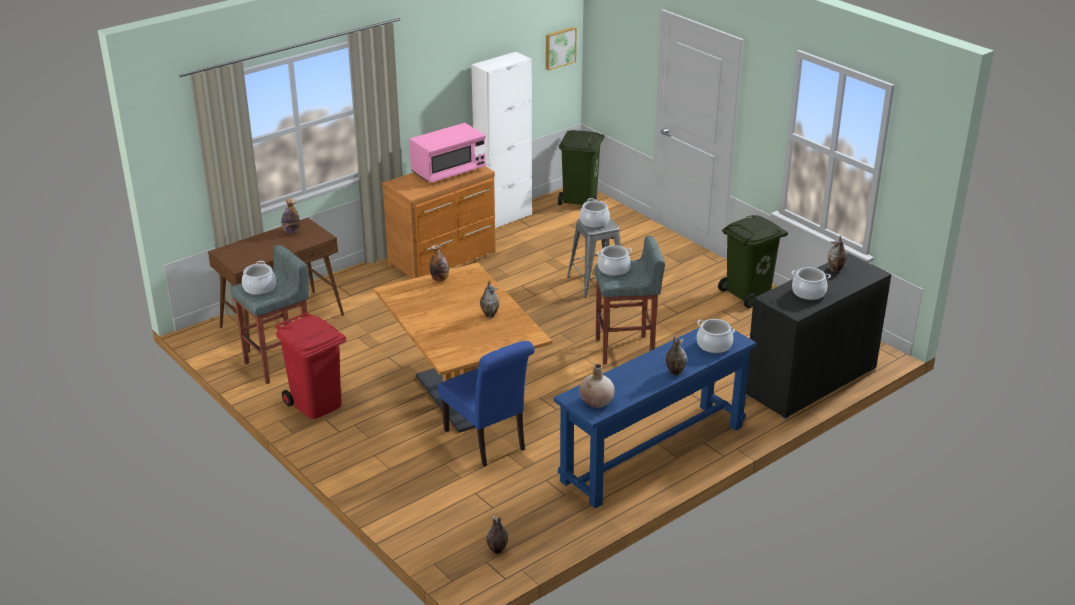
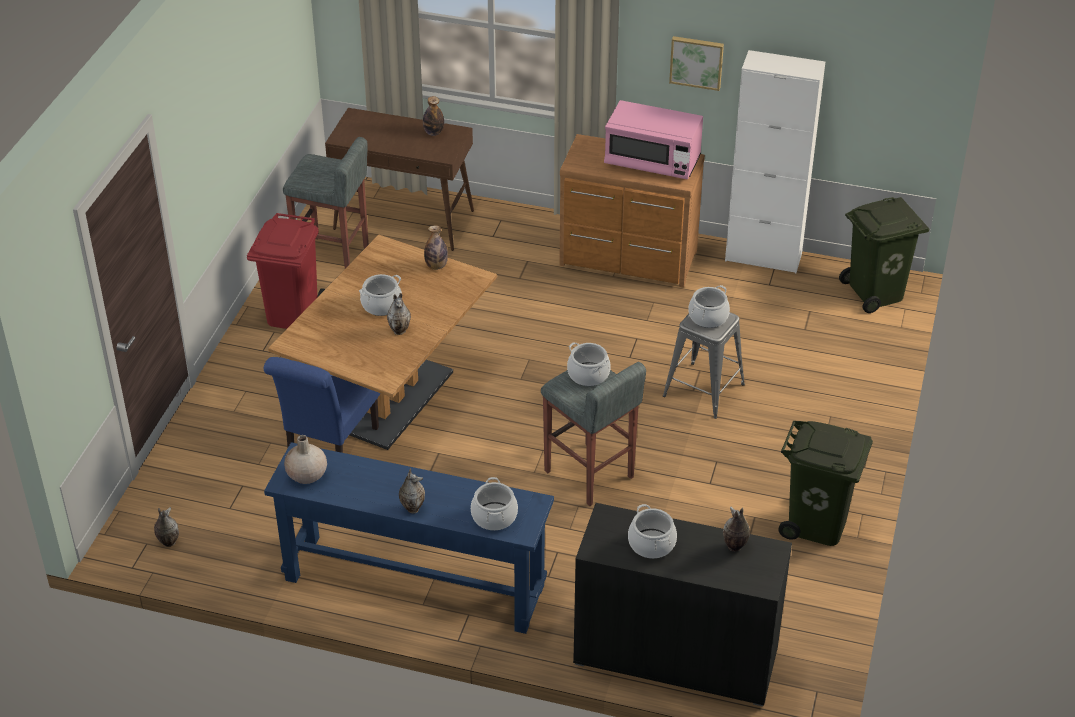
camera: 55 degrees right, 10 degrees up
(259, 288) = (316, 170): cooking pot -> cooking pot (381, 305)
(559, 47) = (908, 85): picture -> picture (696, 62)

